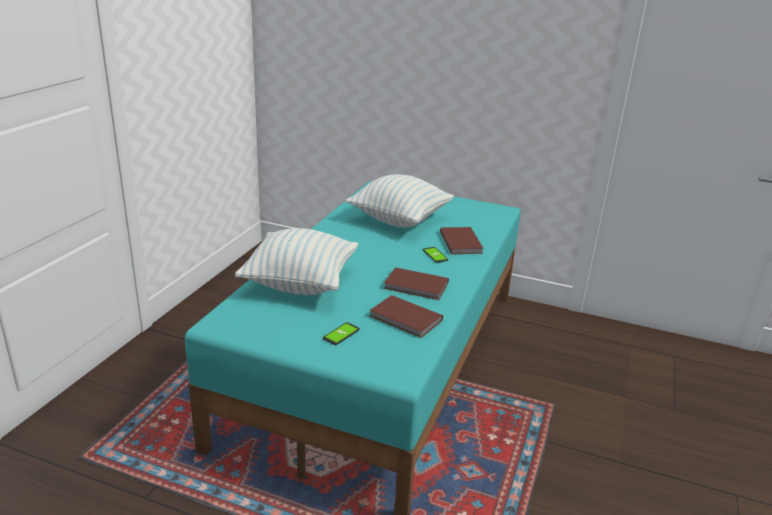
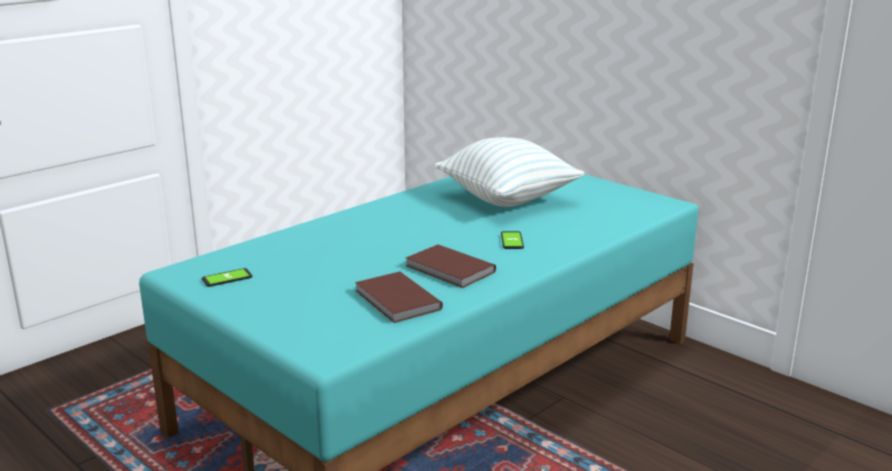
camera: 25 degrees right, 5 degrees down
(300, 283) = (311, 247): pillow -> none
(341, 334) = (301, 303): phone -> phone (227, 278)
(461, 242) = (565, 231): brown book -> none

